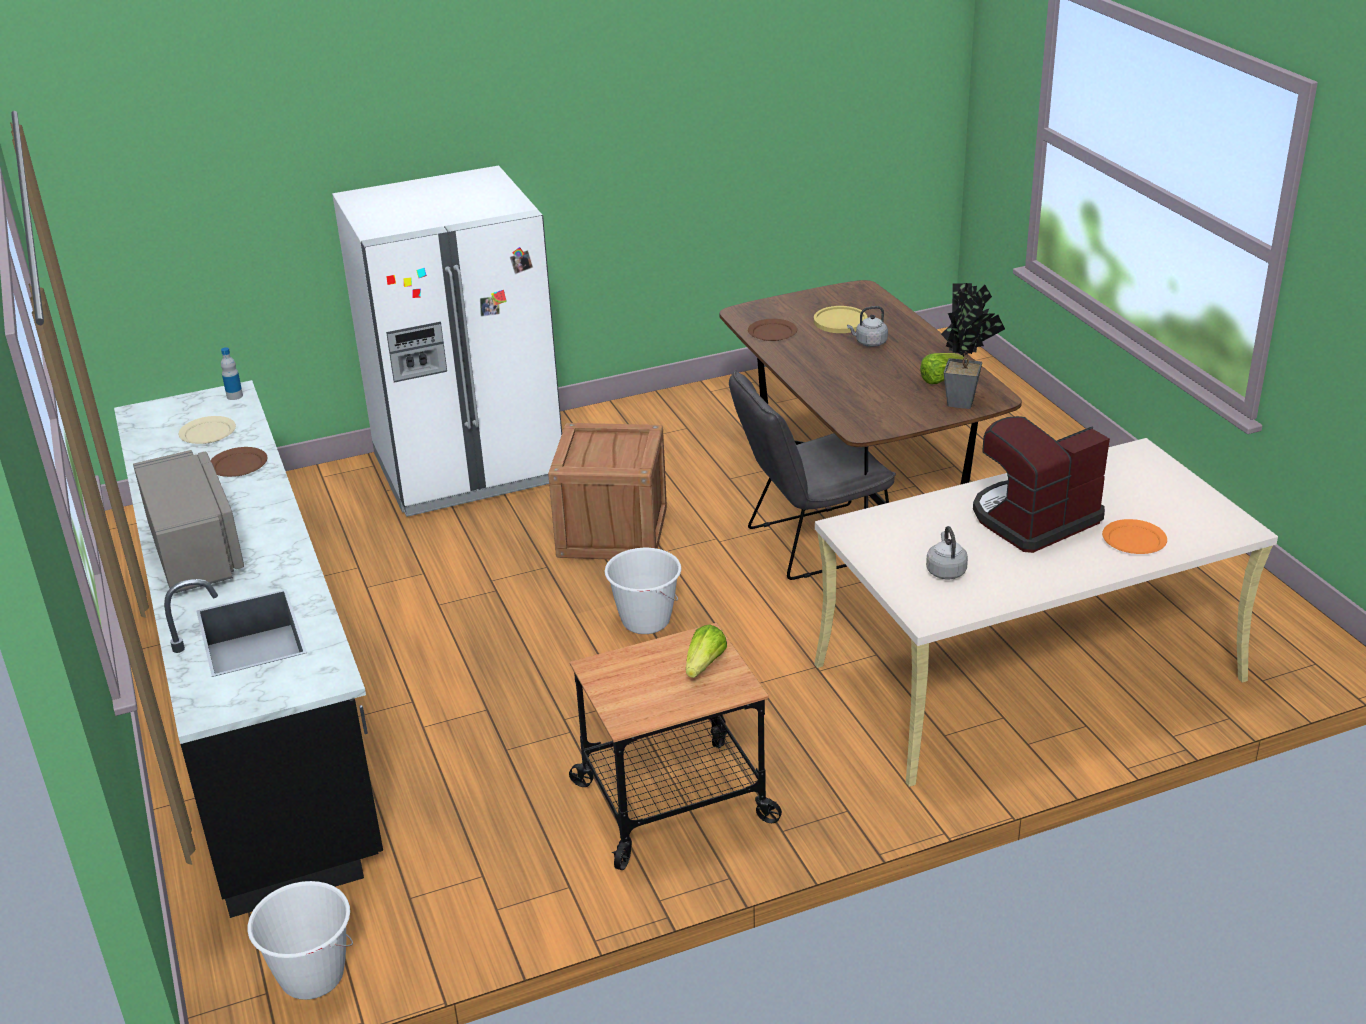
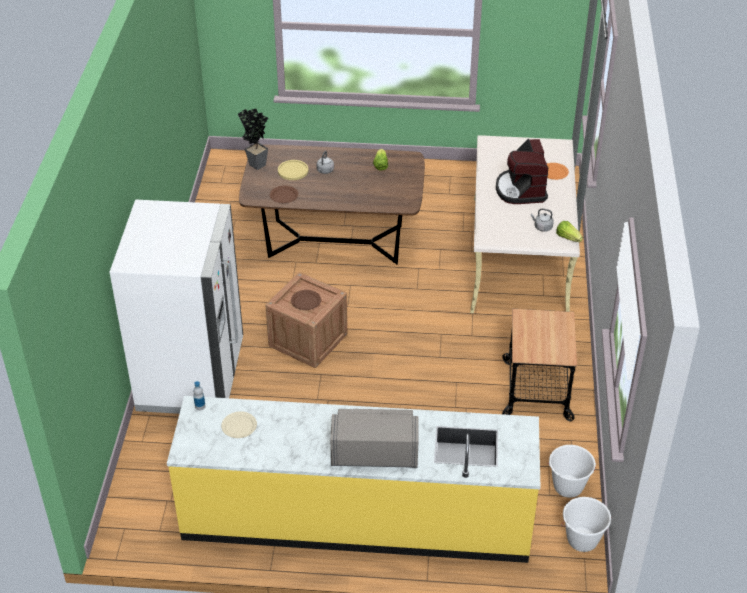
camera: 65 degrees left, 10 degrees up
(238, 465) = (290, 420): brown plate -> brown plate (306, 301)
(260, 696) = (357, 517): black counter -> yellow counter
(645, 621) = (396, 354): white bucket -> white bucket (568, 487)
(704, 665) = (541, 322): lettuce -> lettuce (568, 238)
(810, 544) = (375, 278): grey chair -> none
(964, 400) = (405, 167): potted plant -> potted plant (257, 163)

